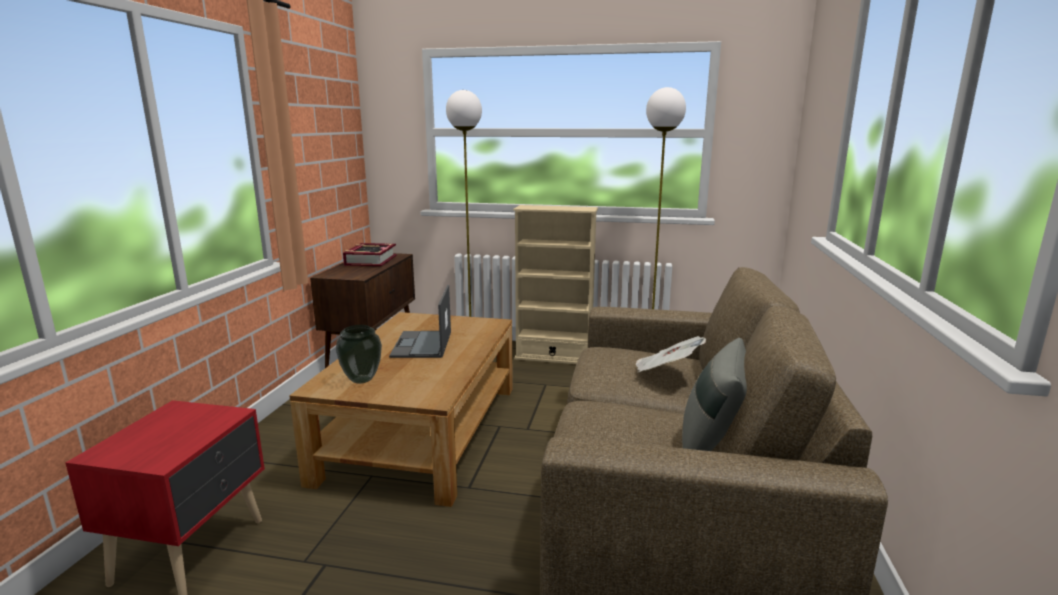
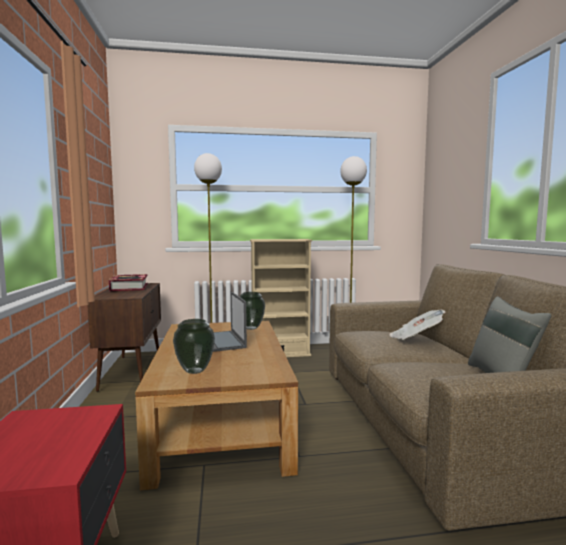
camera: 20 degrees left, 10 degrees down
(478, 329) = (251, 328): none -> vase

